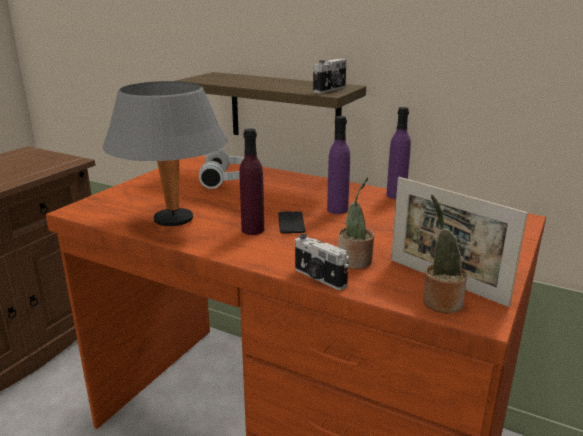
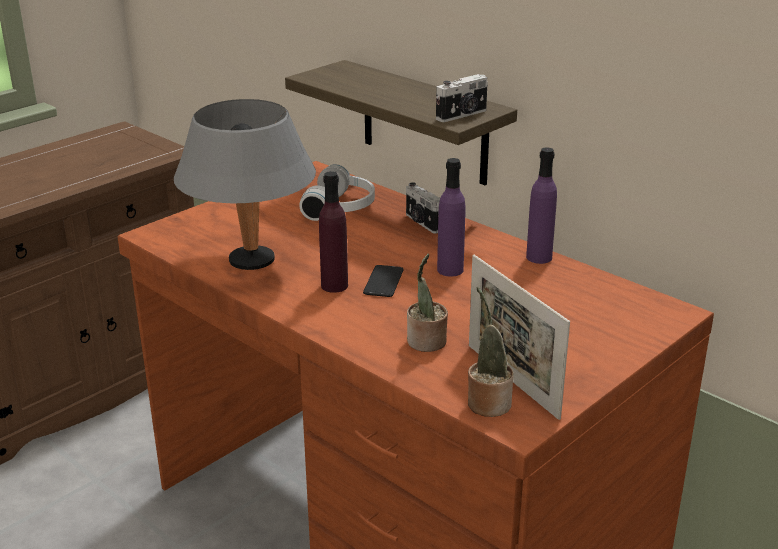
camera: 15 degrees right, 5 degrees up
(319, 278) = (374, 356): camera -> camera (422, 223)

